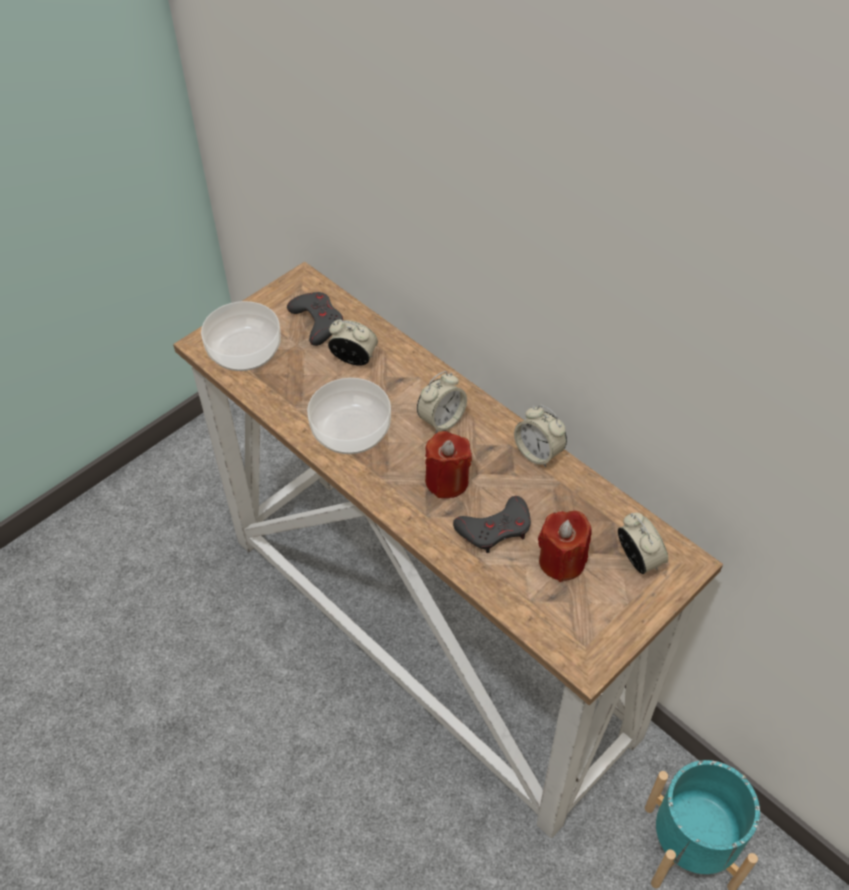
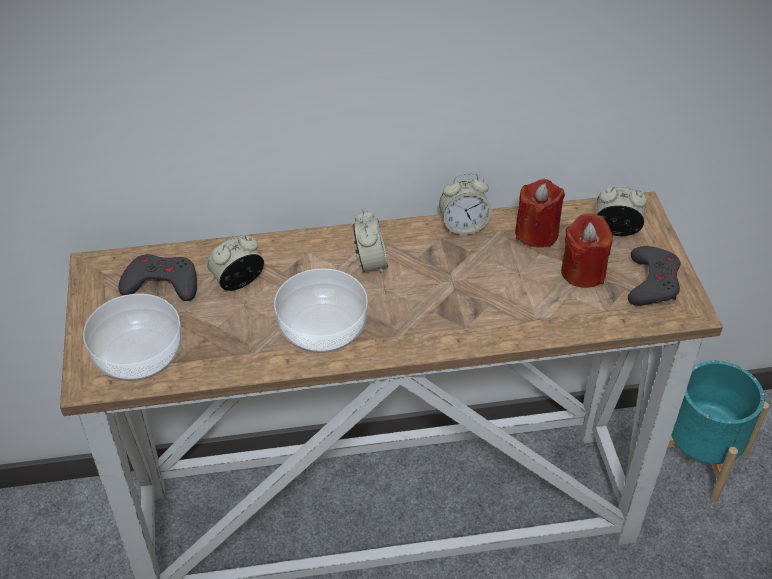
camera: 55 degrees left, 5 degrees down
(447, 481) = (440, 295): red candle -> red candle (536, 233)
(495, 529) = (517, 292): grey game controller -> grey game controller (652, 282)

